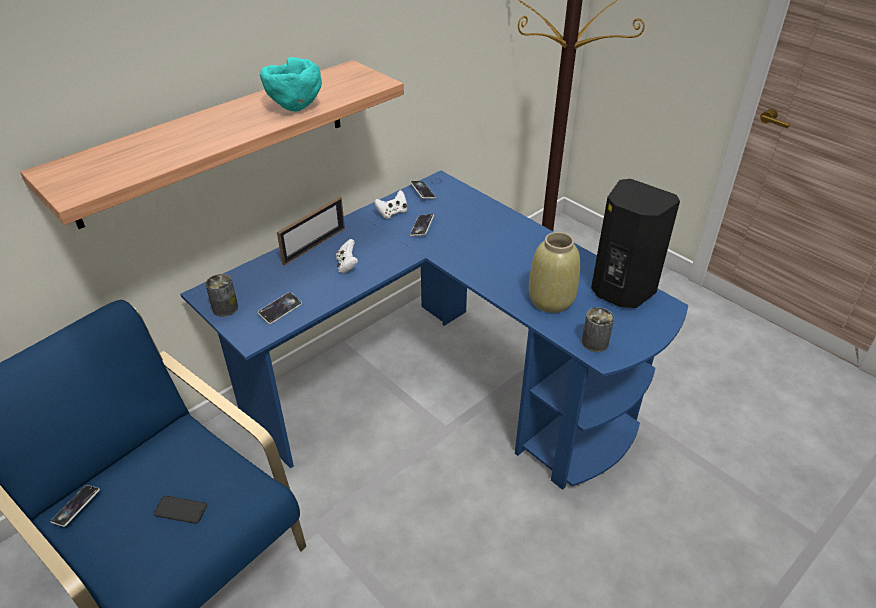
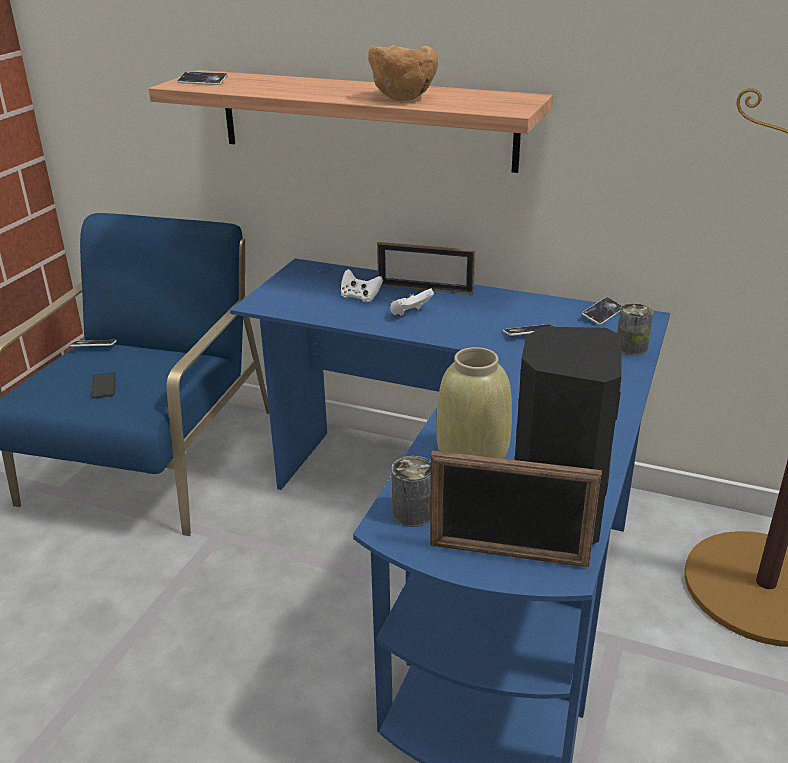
camera: 65 degrees right, 10 degrees down
(225, 308) = (290, 280): can -> can (631, 347)
(280, 310) = (307, 304): phone -> phone (202, 82)
(294, 107) = (403, 99): turquoise bowl -> brown bowl
(392, 213) = (535, 309): white game controller -> white game controller (360, 297)
(648, 320) = (508, 554): none -> picture frame

